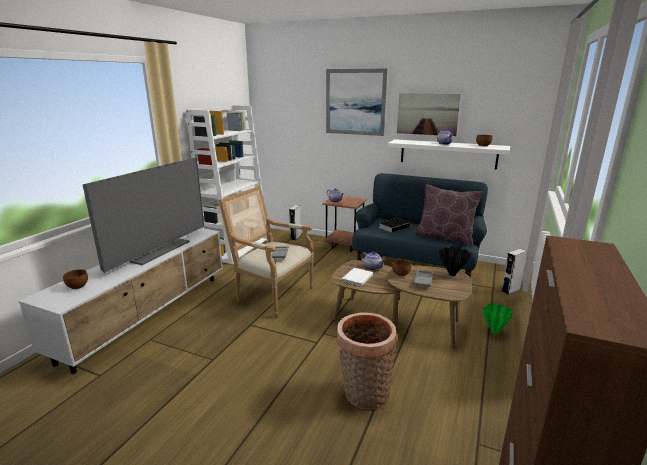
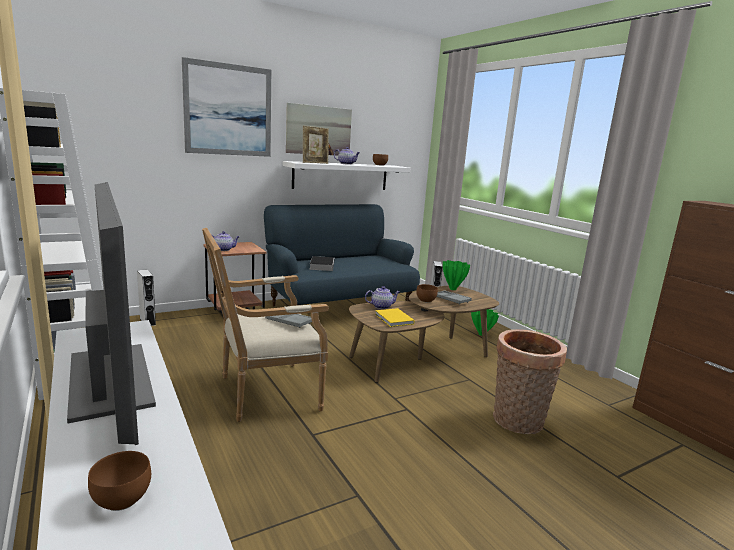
camera: 55 degrees left, 5 degrees down
(356, 278) = (394, 319): white book -> yellow book
(409, 142) = (315, 163): none -> picture frame
(445, 237) = (380, 264): brown pillow -> none
(452, 274) = (453, 289): black vase -> green vase

